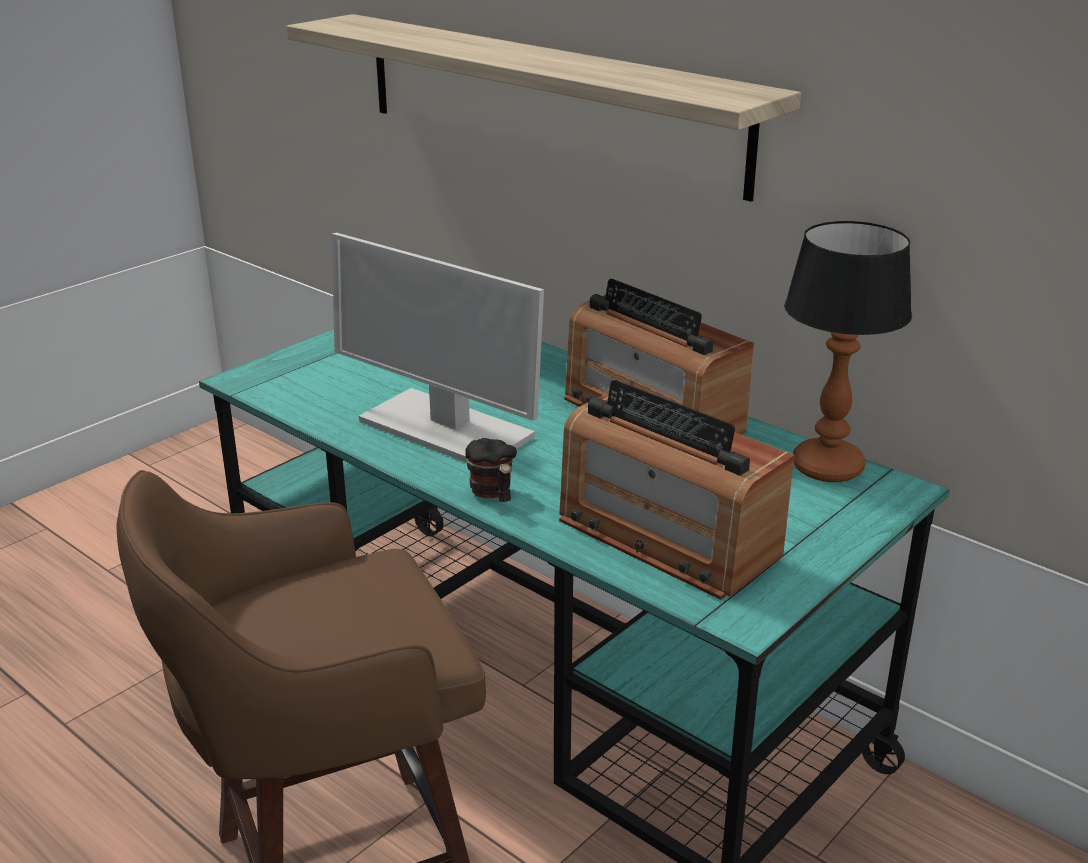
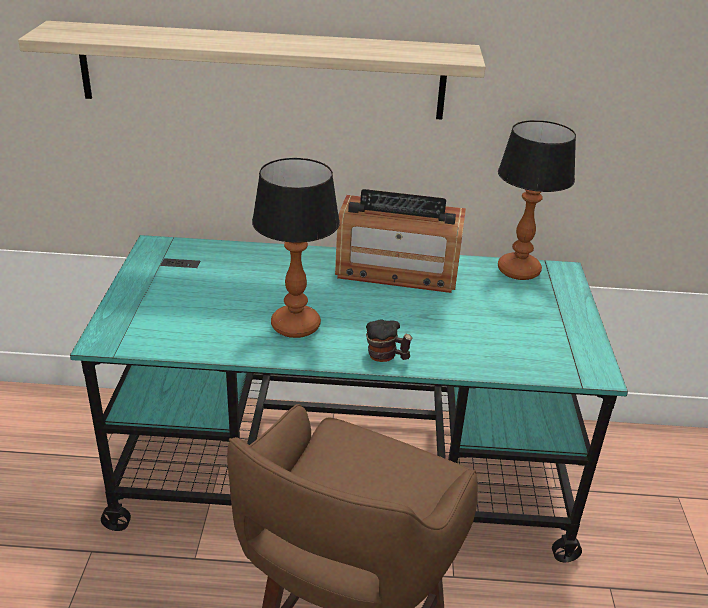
camera: 40 degrees left, 5 degrees up
(443, 429) = (296, 325): monitor -> table lamp
(667, 537) = (505, 343): radio -> none

